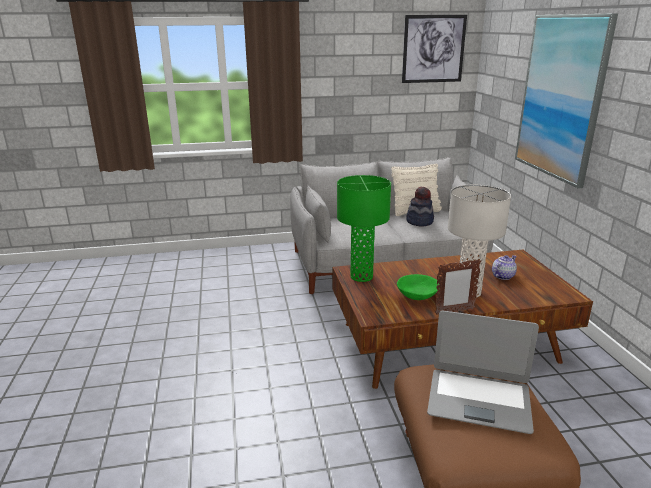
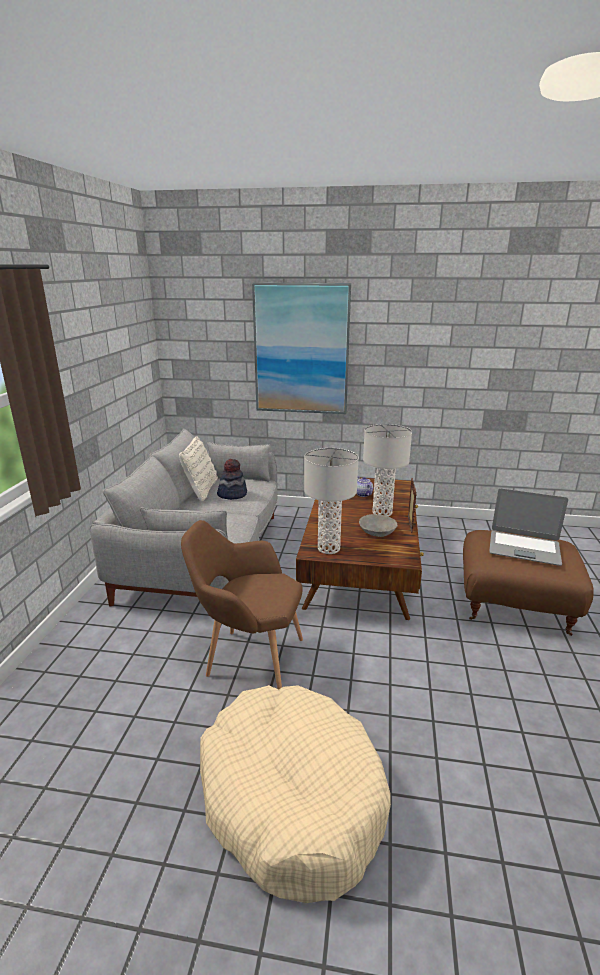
camera: 70 degrees left, 0 degrees up
(148, 359) = (291, 797): none -> beige dog bed
(270, 314) = (248, 658): none -> brown armchair
(361, 277) = (329, 548): green table lamp -> white table lamp
(417, 295) = (376, 532): green bowl -> grey bowl
(433, 49) = (131, 320): picture -> none
(479, 400) = (524, 548): laptop -> laptop turned 75 degrees clockwise

